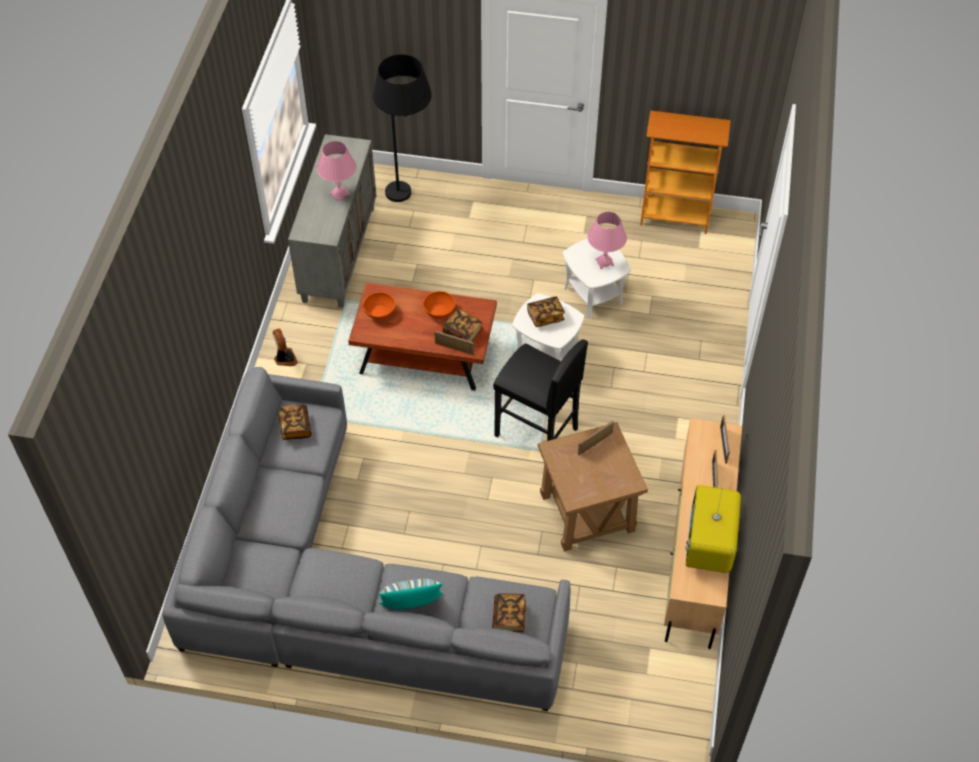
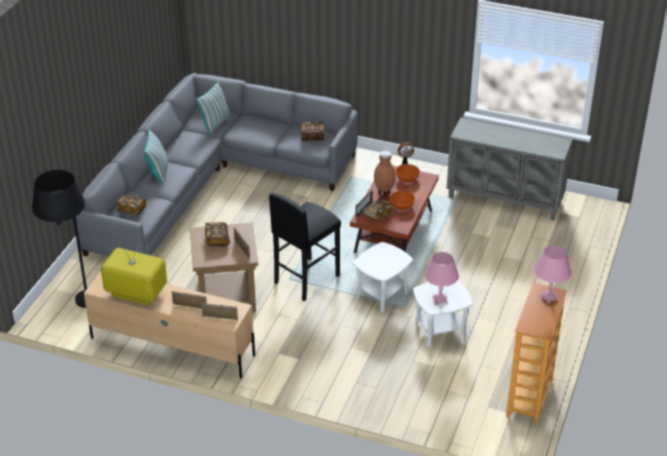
camera: 100 degrees right, 15 degrees down
(269, 560) = (215, 124): none -> pillow
(339, 194) = (504, 141): pink table lamp -> pink table lamp (549, 297)
(409, 199) = (563, 239): black floor lamp -> black floor lamp (75, 305)
(416, 332) = (384, 193): none -> brown vase
(545, 316) = (386, 259): book -> book (217, 239)

